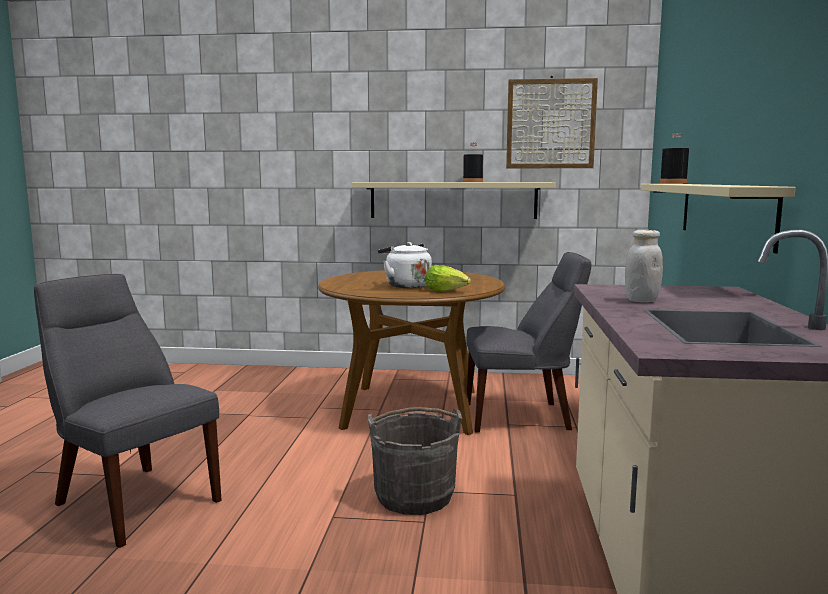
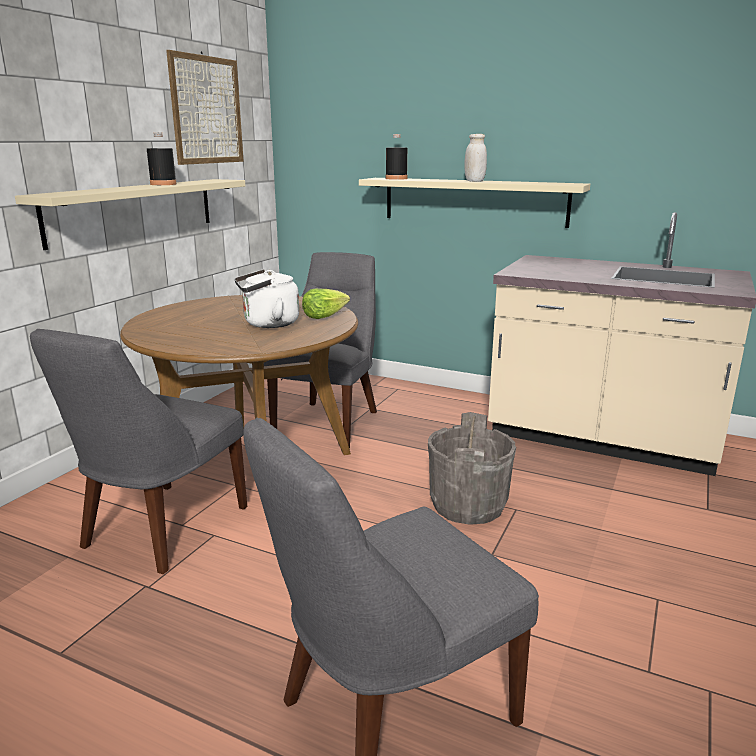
camera: 70 degrees left, 10 degrees up
(309, 404) = (160, 530): none -> grey chair
(641, 300) = (576, 274): white jar -> white jar (474, 181)

